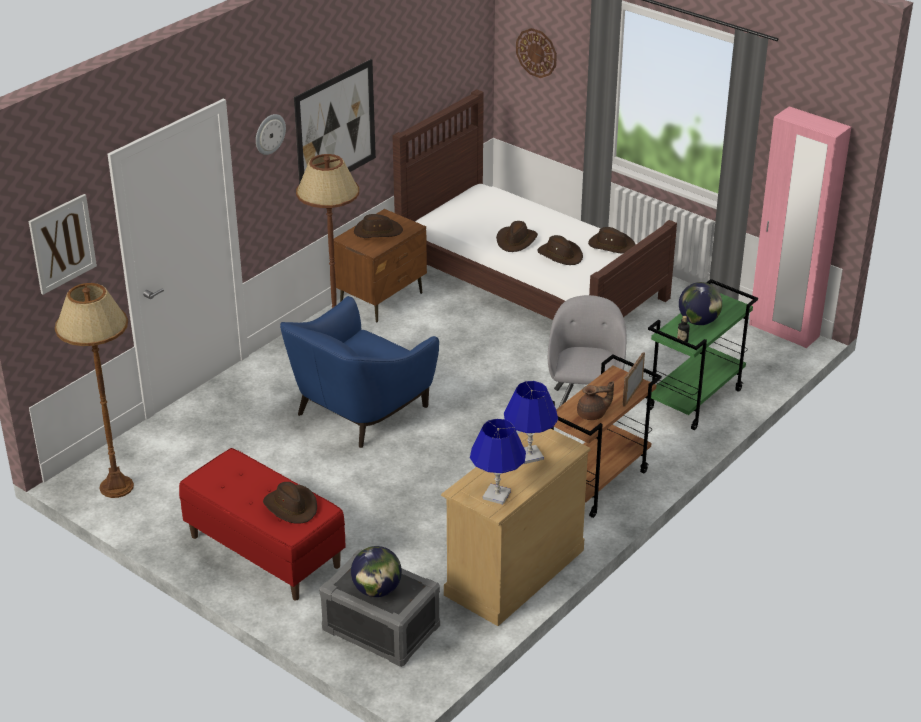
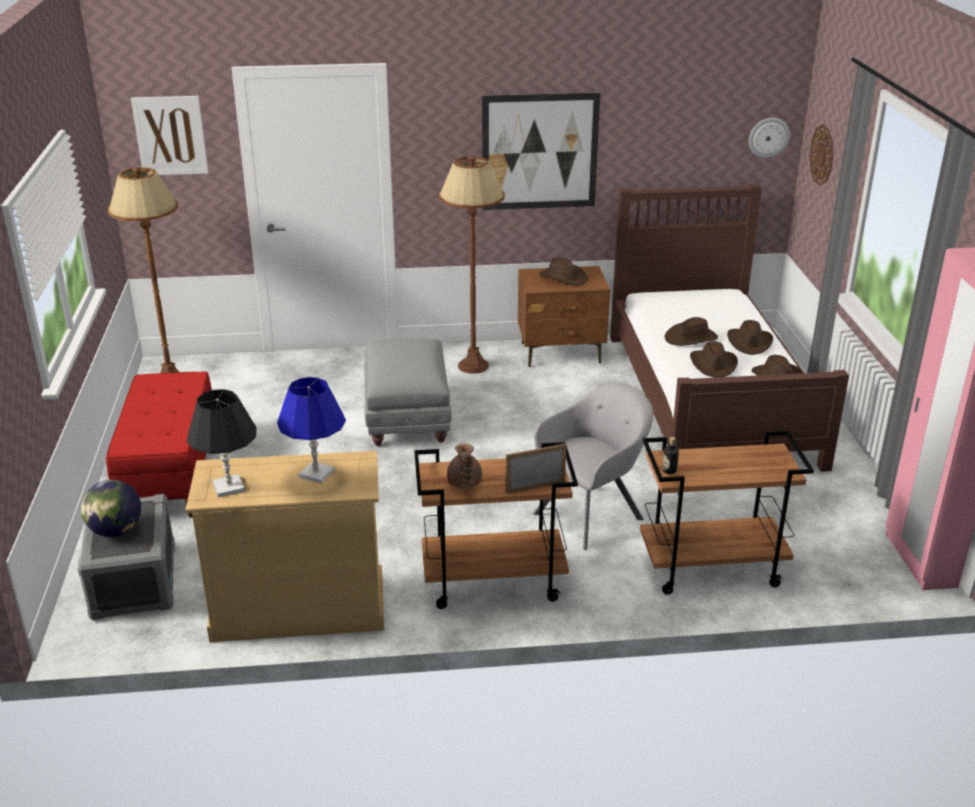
camera: 45 degrees right, 5 degrees down
(269, 134) = (444, 123): wall clock -> wall clock (768, 137)
(291, 506) = (161, 430): brown hat -> brown hat (749, 343)
(359, 410) = (407, 418): blue armchair -> grey ottoman
(497, 495) = (229, 487): blue table lamp -> black table lamp
(593, 414) = (464, 484): brown teapot -> brown teapot turned 45 degrees clockwise
(694, 400) = (710, 569): green cart -> brown cart
(699, 321) = (718, 463): globe -> none

